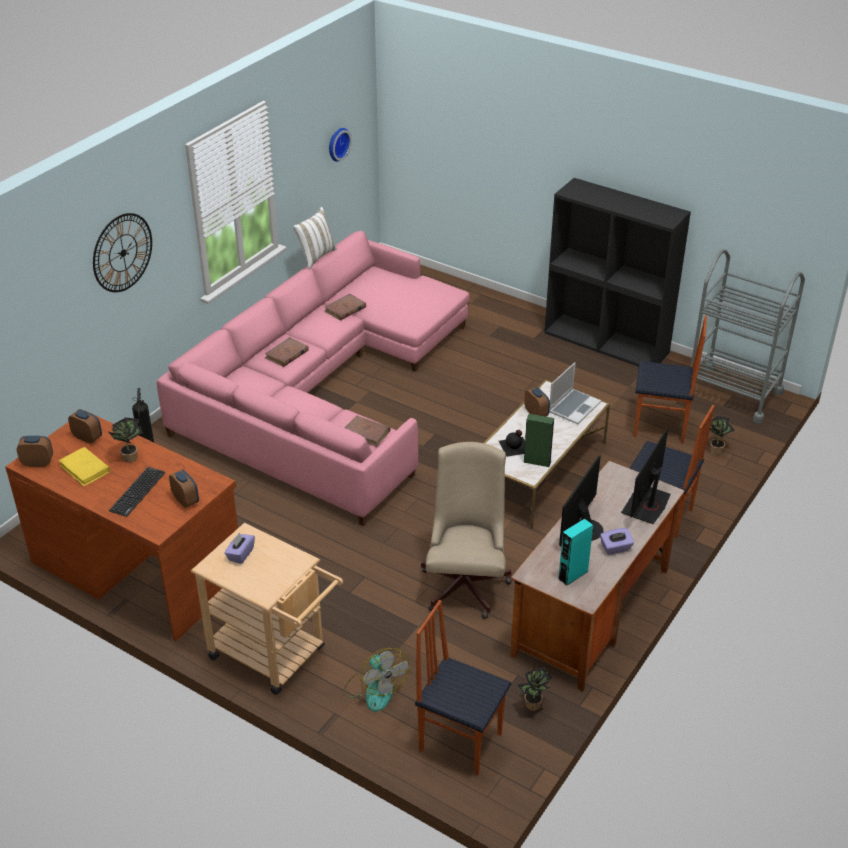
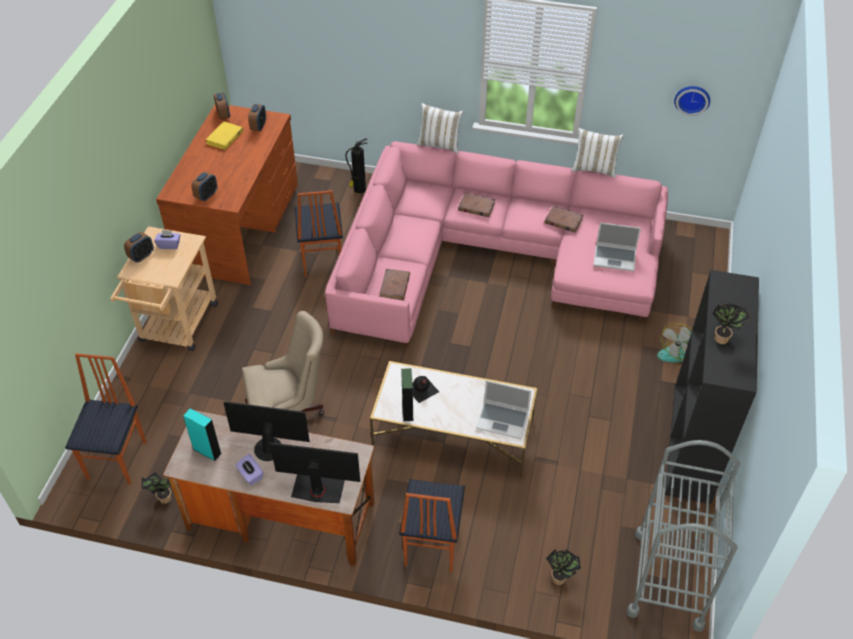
camera: 70 degrees right, 10 degrees up
(122, 252) = (394, 38): wall clock -> none
(130, 456) = (246, 153): potted plant -> potted plant (723, 338)
(137, 492) = (208, 170): keyboard -> none
(203, 334) = (439, 144): none -> white pillow
(374, 689) = (158, 394): fan -> fan (676, 351)
(414, 294) = (615, 258): none -> laptop
(536, 414) = (478, 393): alarm clock -> alarm clock (141, 256)
(660, 428) = (570, 520): chair -> chair (321, 260)

